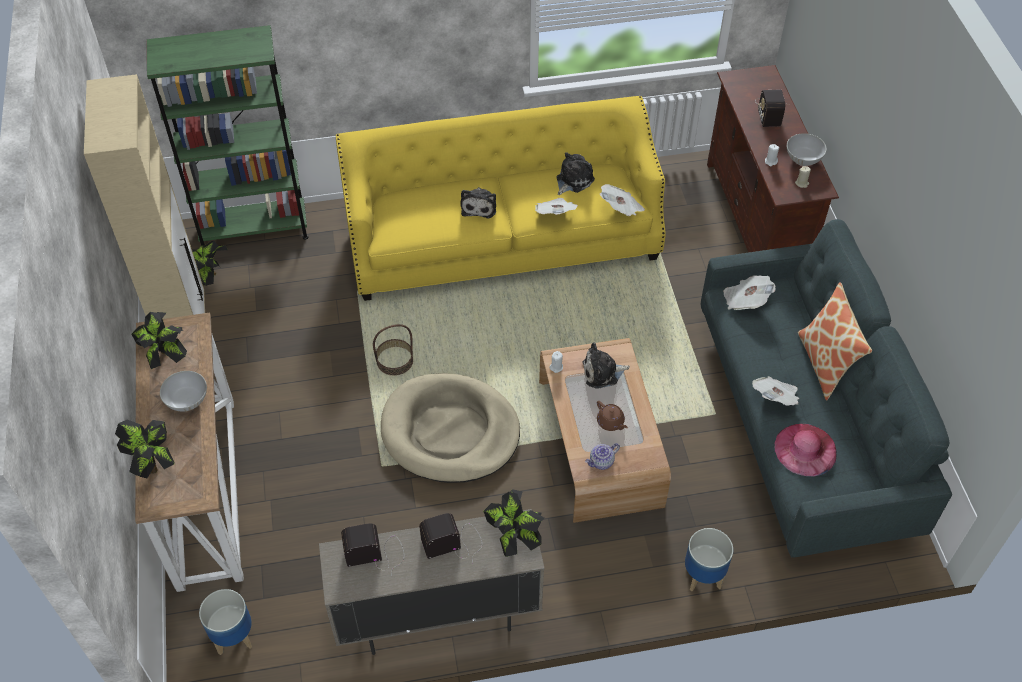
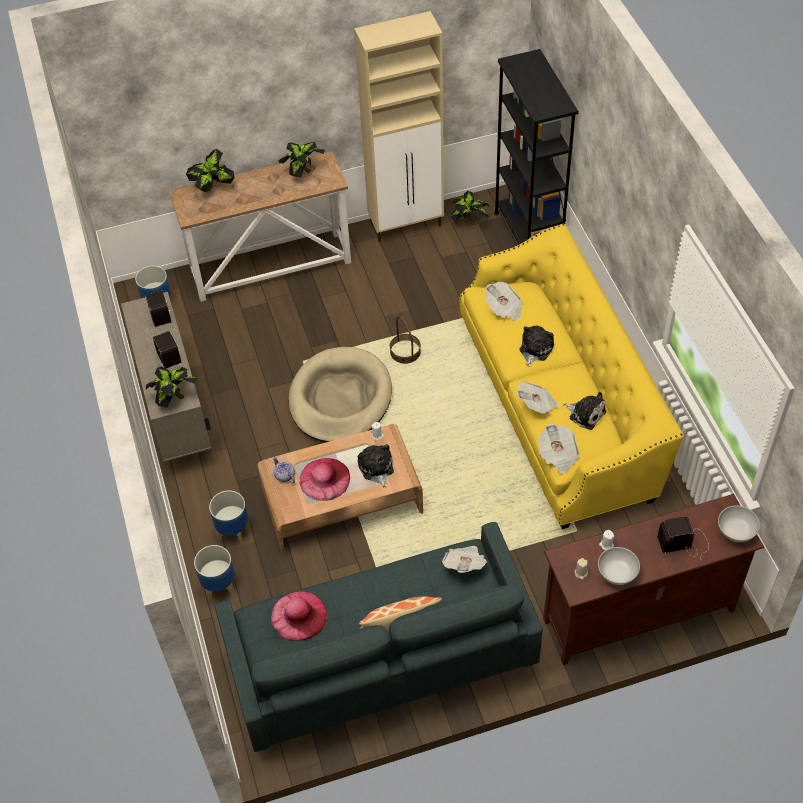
camera: 85 degrees right, 0 degrees up
(187, 400) = (266, 192): white bowl -> white bowl (736, 532)
(254, 229) = (527, 237): green bookcase -> black bookcase
(479, 206) = (535, 349): plush toy -> plush toy turned 120 degrees clockwise
(610, 422) = (324, 479): brown teapot -> pink hat
(628, 556) = (234, 531): none -> planter
(775, 398) = (352, 591): newspaper -> newspaper (504, 309)

